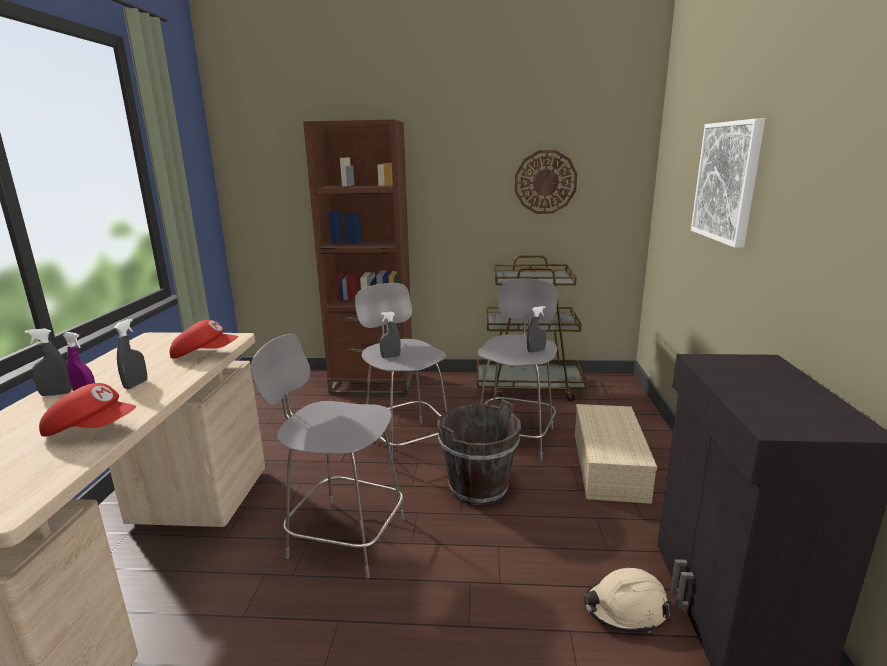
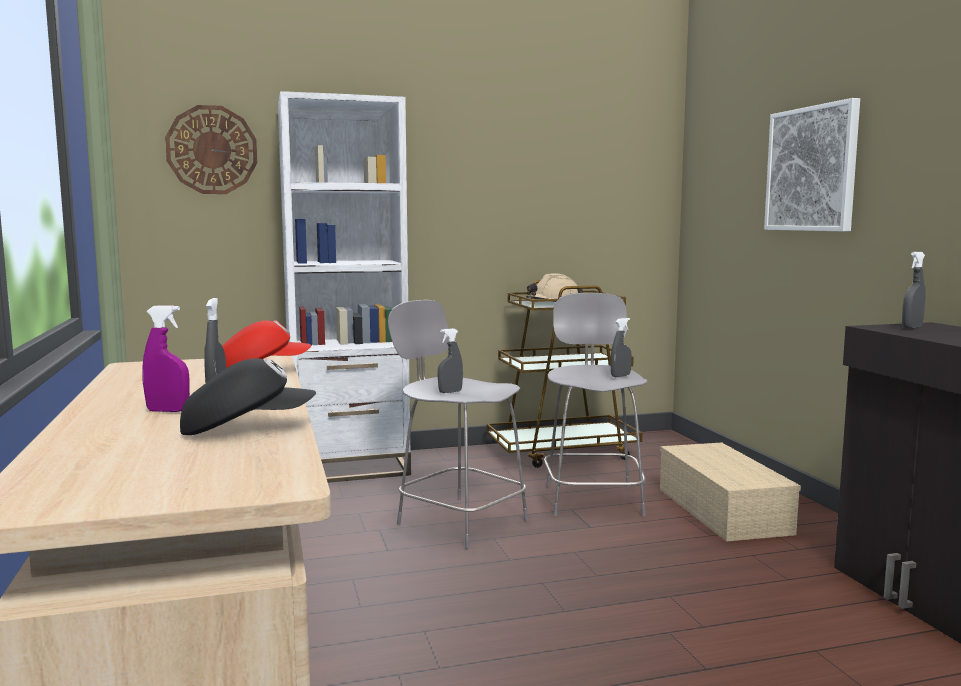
camera: 20 degrees left, 10 degrees down
(56, 394) = (105, 411): grey spray bottle -> grey spray bottle (912, 327)
(93, 430) = (246, 428): red cap -> black cap
(343, 536) = (469, 619): grey stool -> none
(372, 383) = (349, 468): brown bookcase -> white bookcase
(478, 488) = (595, 550): brown bucket -> none
(545, 182) = (563, 189): wall clock -> wall clock (212, 150)
(625, 609) = (852, 622): beige hard hat -> beige hard hat (554, 303)

